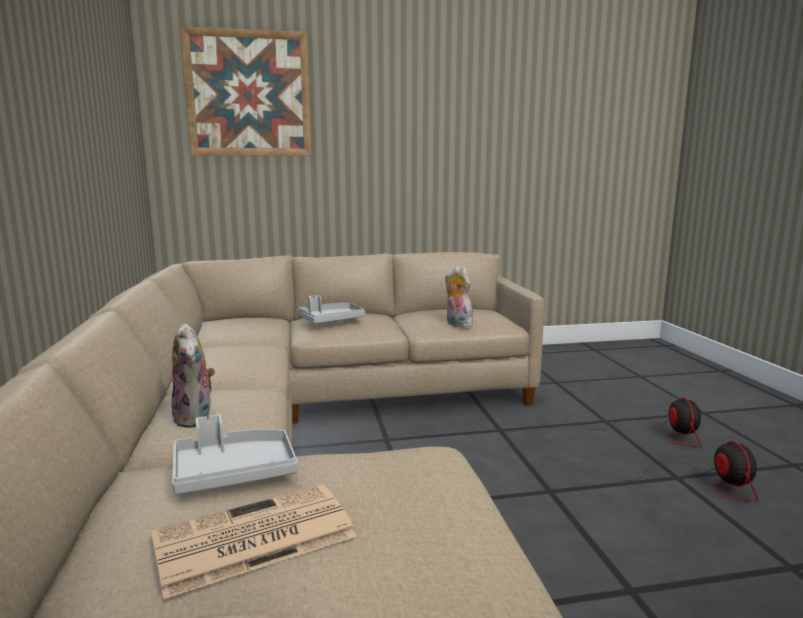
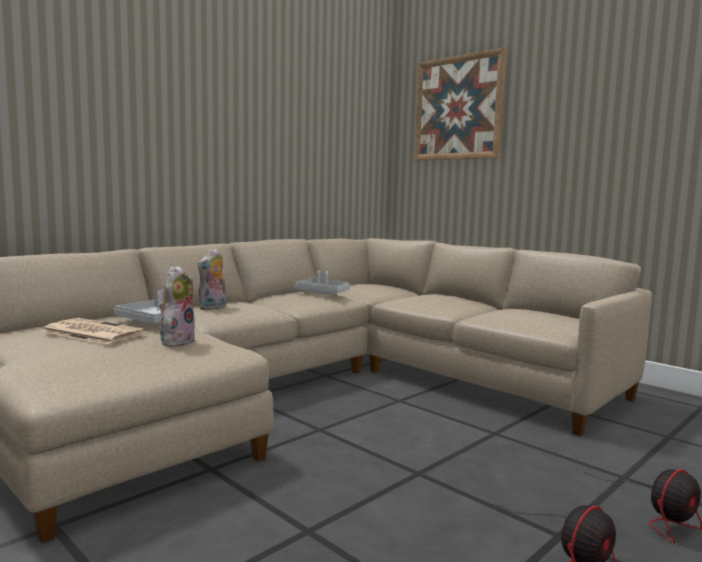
camera: 55 degrees right, 5 degrees down
(330, 320) = (424, 296): grey tray -> grey tray (323, 293)
(457, 324) = (513, 321): plush toy -> plush toy (177, 341)

